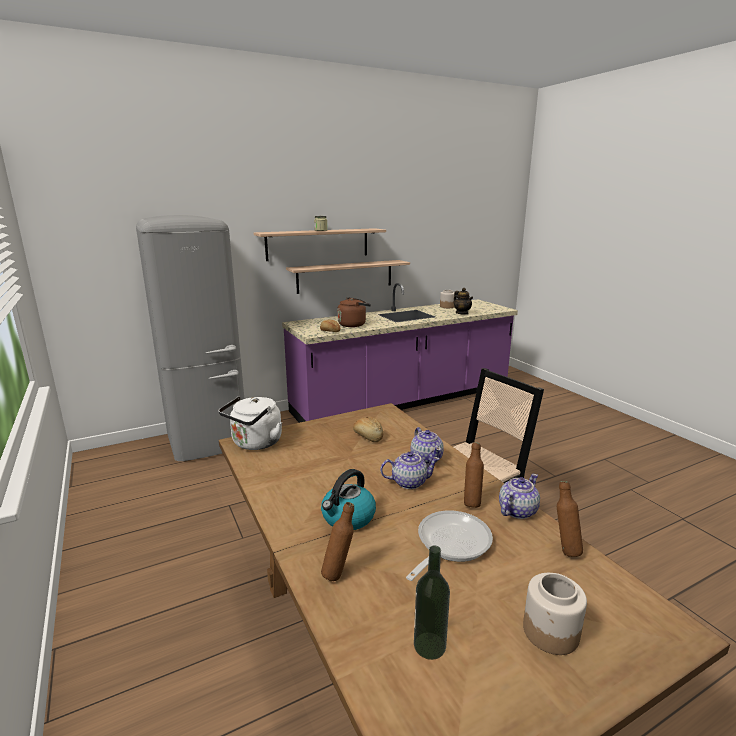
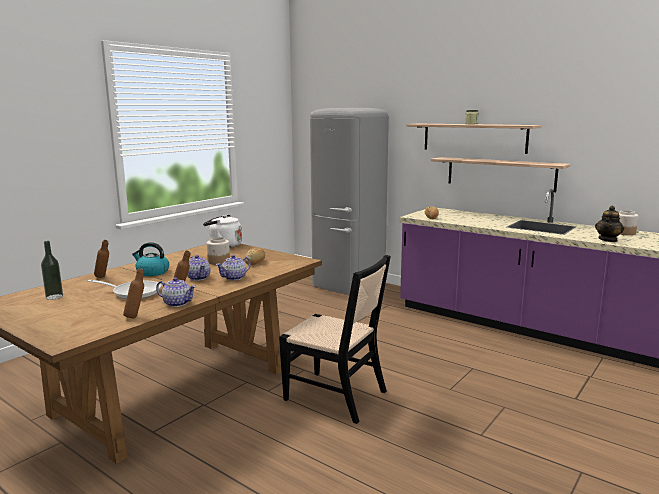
camera: 65 degrees right, 5 degrees down
(353, 324) = (466, 219): brown kettle -> none
(551, 632) = (62, 316): jar -> jar (219, 262)

